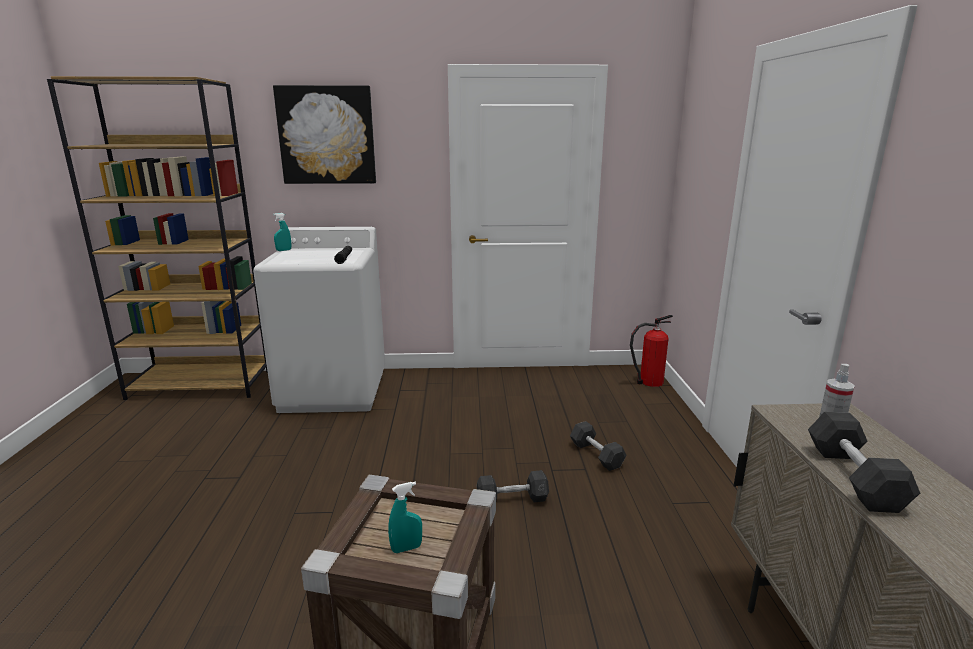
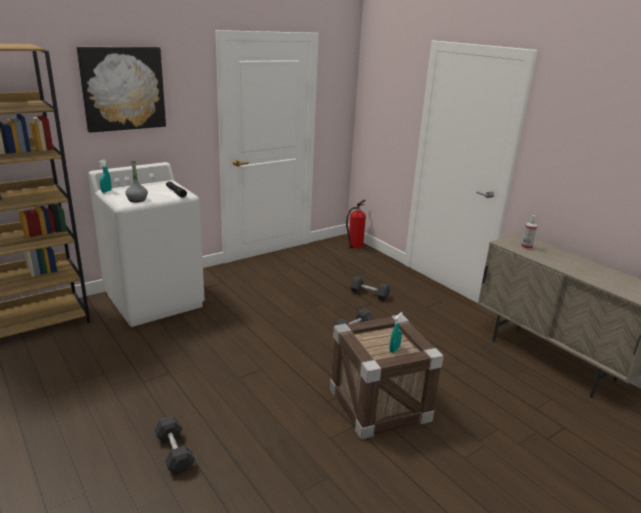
camera: 35 degrees left, 5 degrees up
(291, 260) = (137, 200): none -> grey bottle
(853, 477) = (550, 262): grey dumbbell -> grey dumbbell (174, 453)

